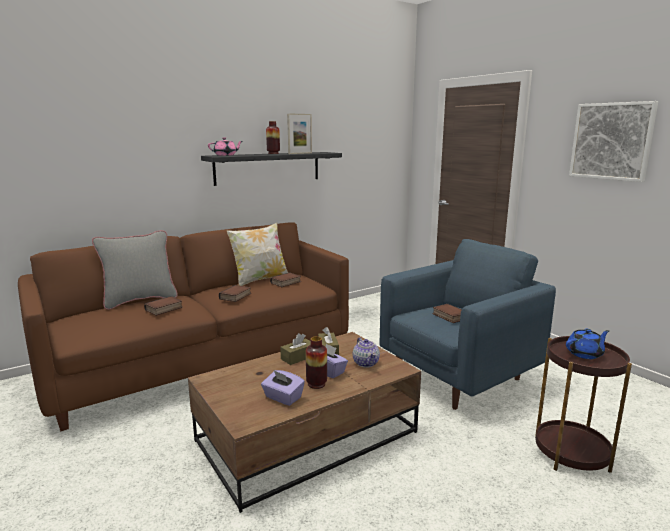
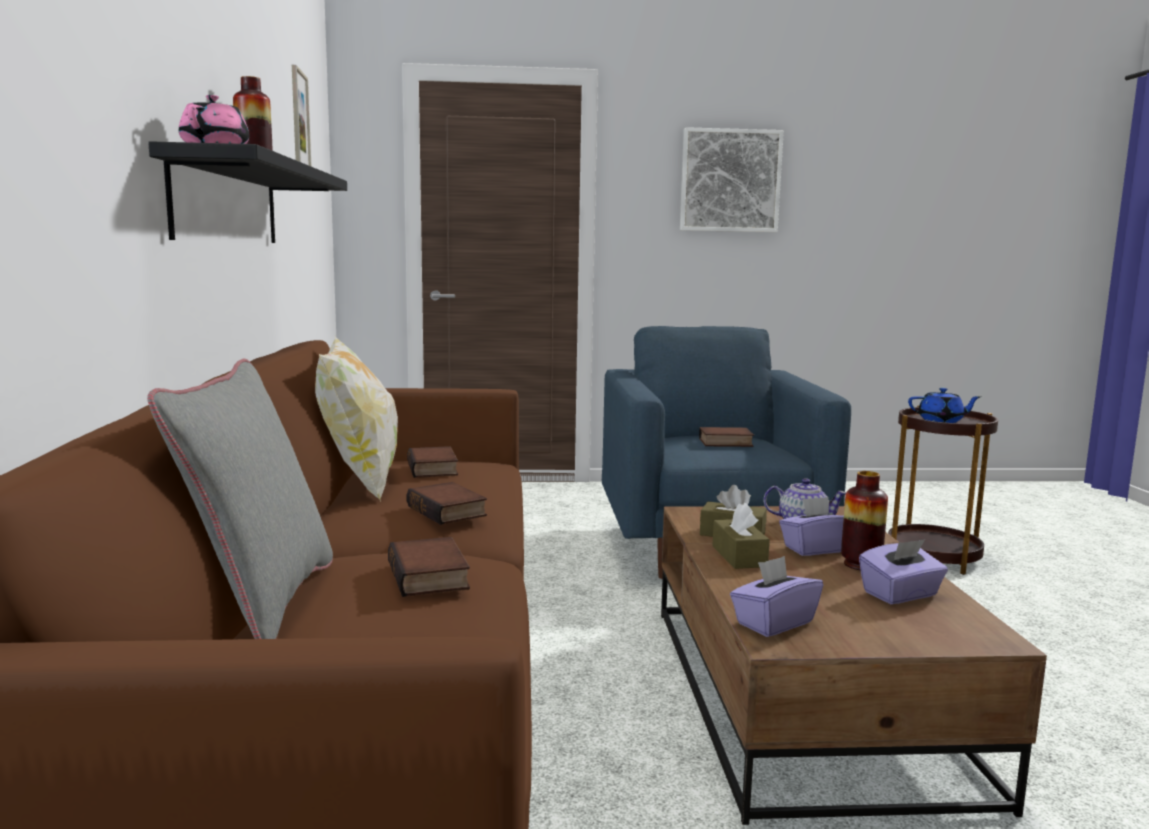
camera: 60 degrees left, 5 degrees down
(225, 376) = (773, 623): none -> purple tissue box
(585, 354) = (941, 421): blue teapot -> blue teapot turned 90 degrees clockwise

